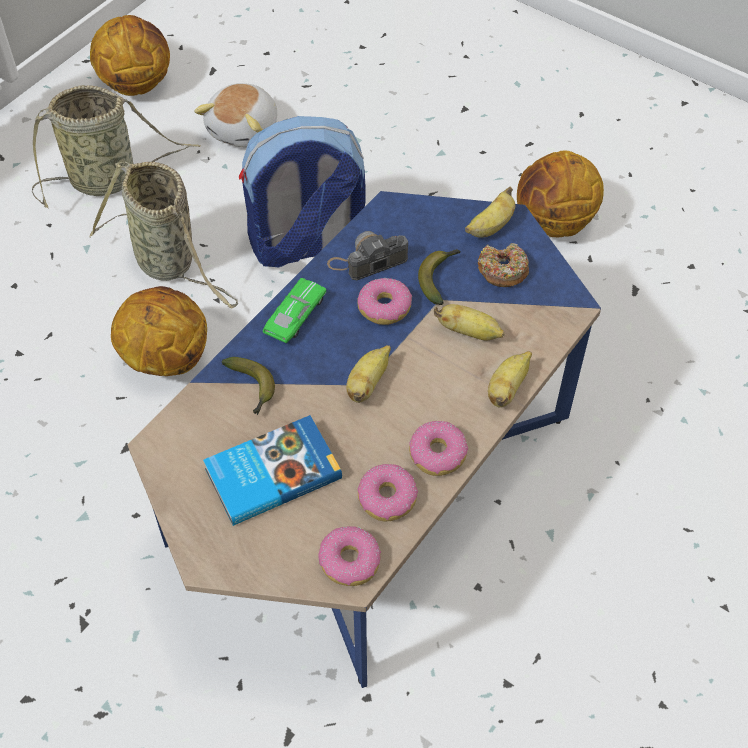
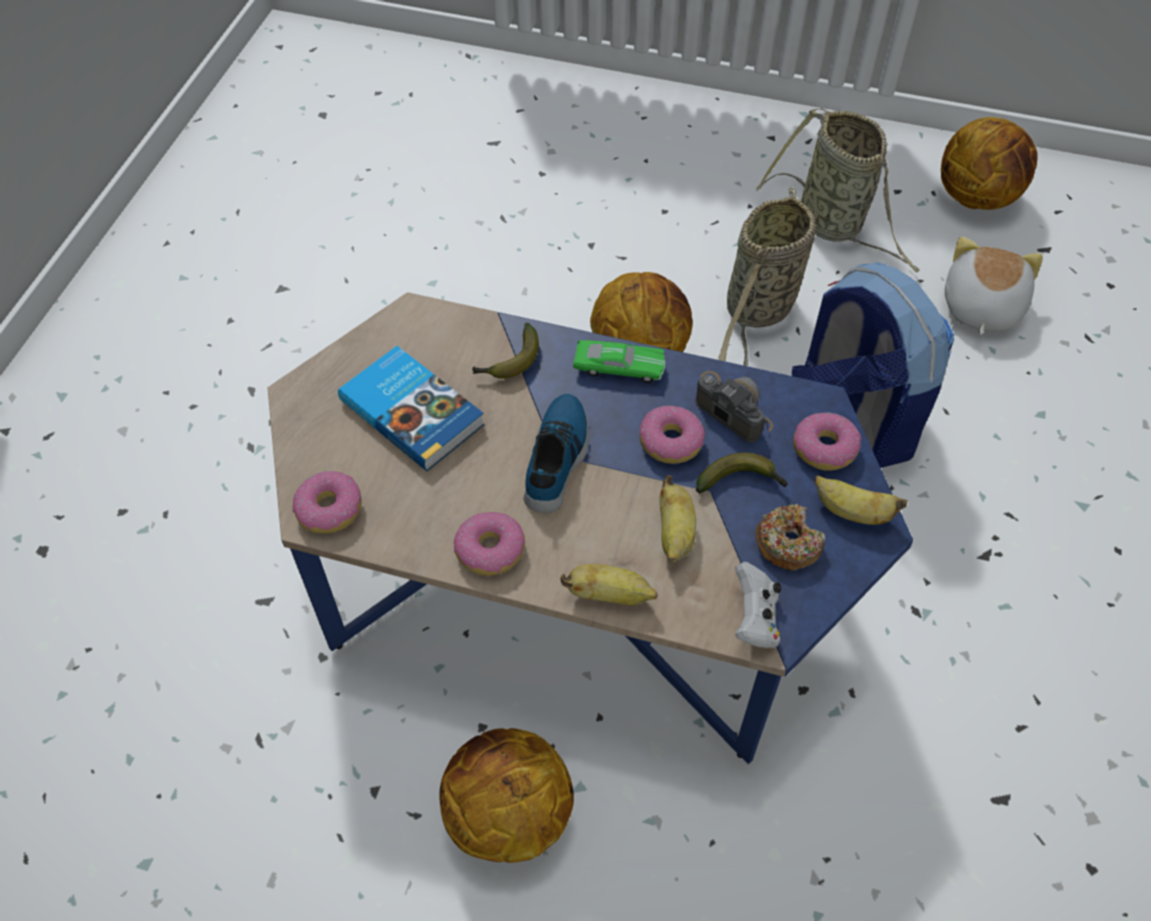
camera: 70 degrees right, 0 degrees up
(245, 130) = (980, 307): plush toy -> plush toy turned 105 degrees clockwise
(367, 383) = (558, 458): banana -> shoe
(387, 497) = (417, 519): donut -> donut (824, 448)
(554, 223) = (1054, 667): basketball -> basketball (507, 816)
(557, 311) = (754, 619): none -> white game controller

